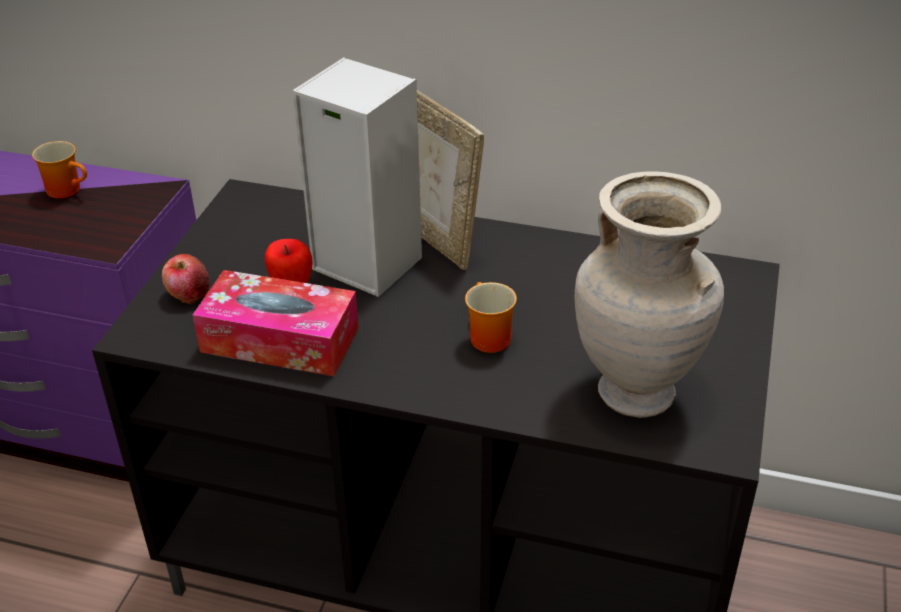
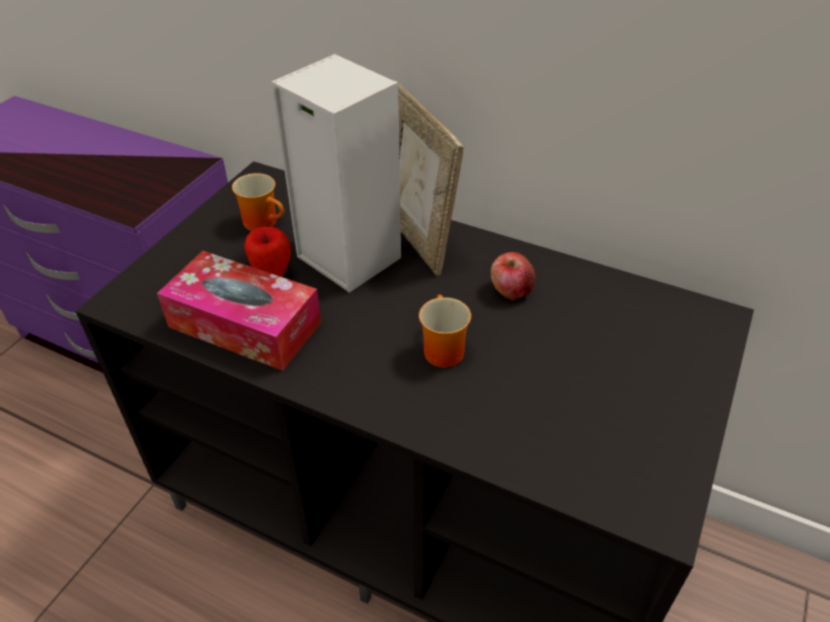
camera: 10 degrees right, 5 degrees up
(68, 189) = (120, 155): mug -> mug (265, 222)
(189, 294) = (179, 266): apple -> apple (510, 290)
(636, 392) = (579, 435): beige vase -> none

